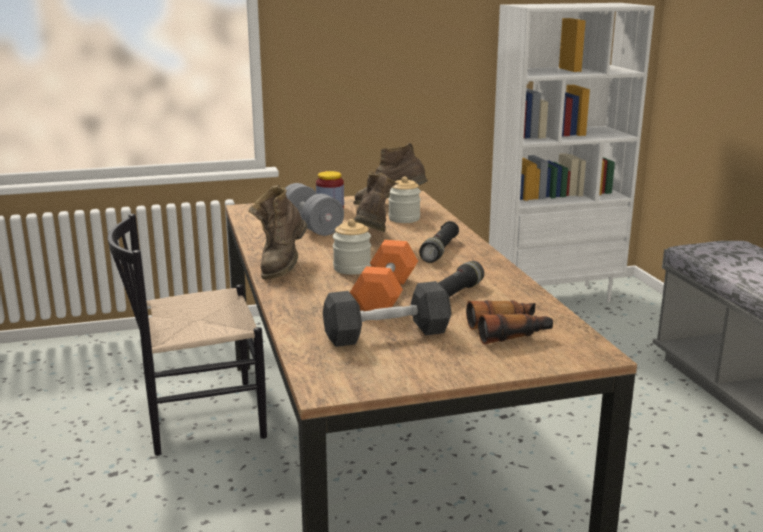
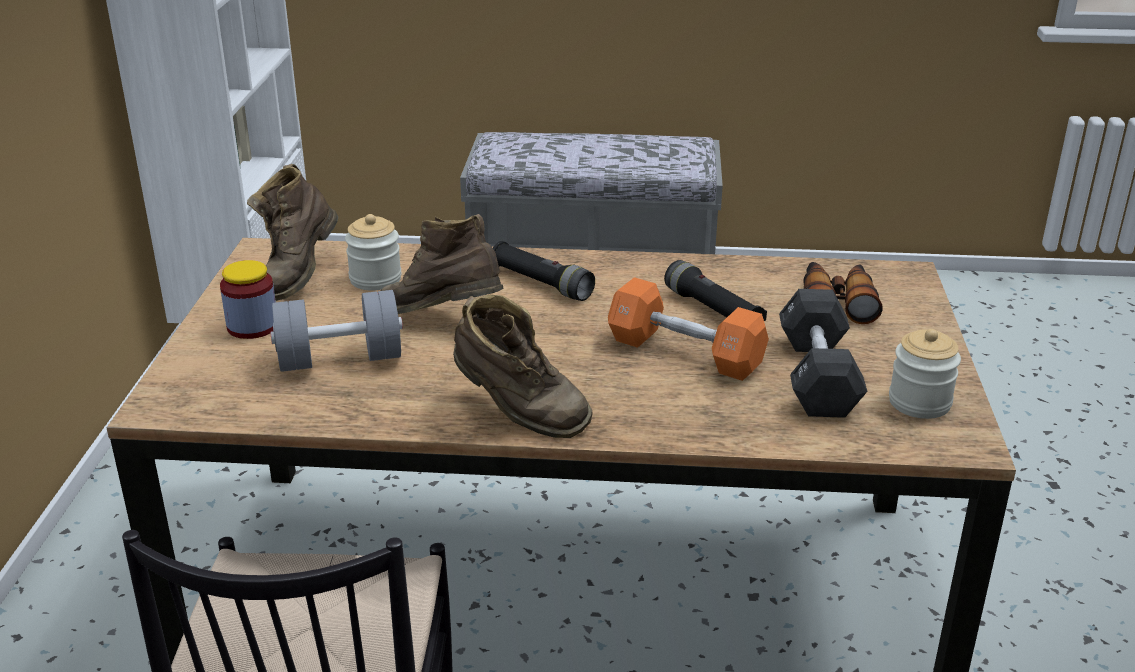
camera: 70 degrees left, 10 degrees up
(352, 268) = (568, 358): jar -> jar (919, 402)

